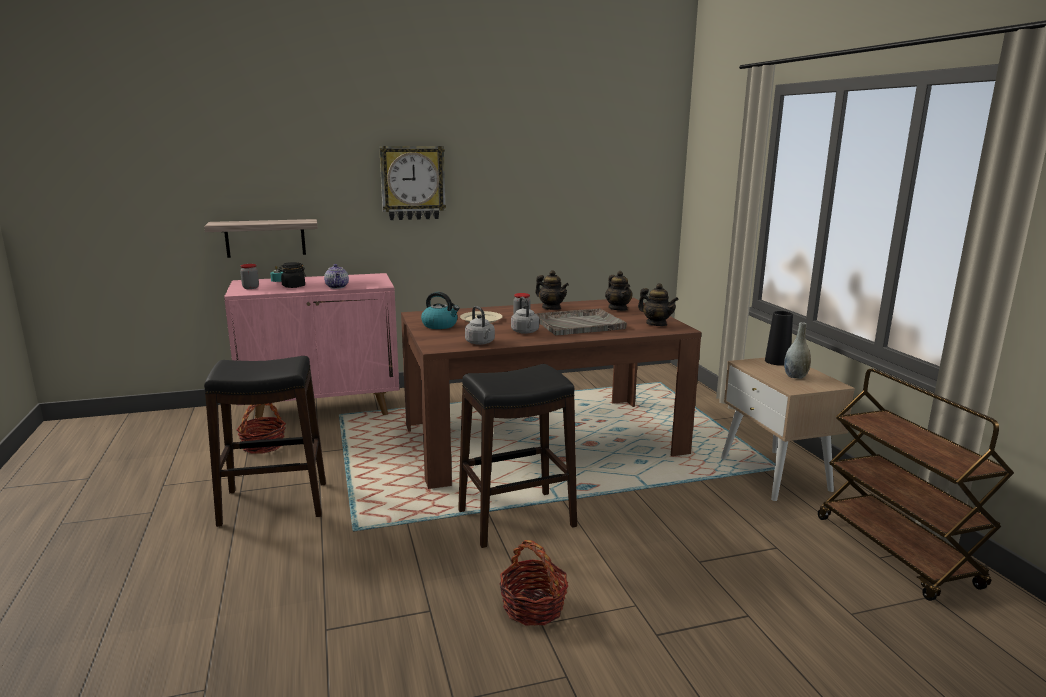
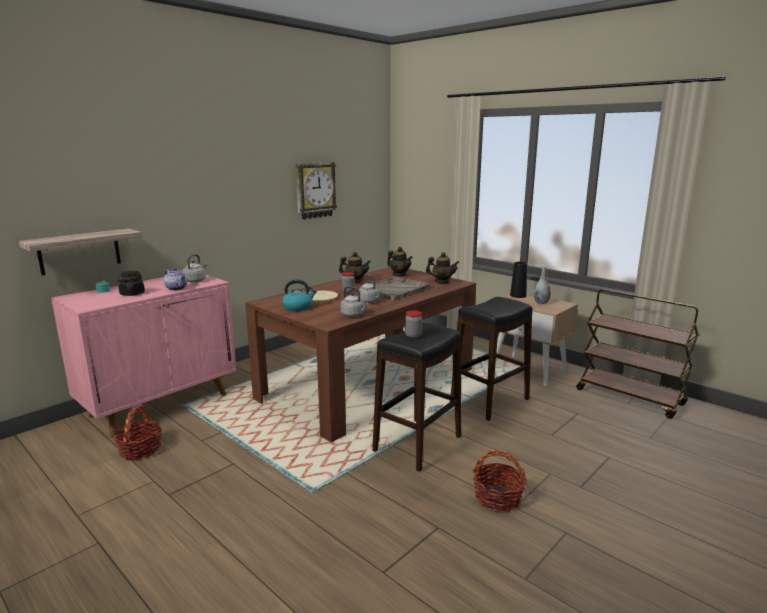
camera: 30 degrees left, 0 degrees up
(250, 288) = (90, 301): jar -> jar (413, 336)
(273, 504) = (215, 494): black stool -> black stool (489, 401)
(367, 282) = (196, 280): none -> grey kettle
(412, 183) = (209, 189): wall clock -> wall clock (315, 190)

